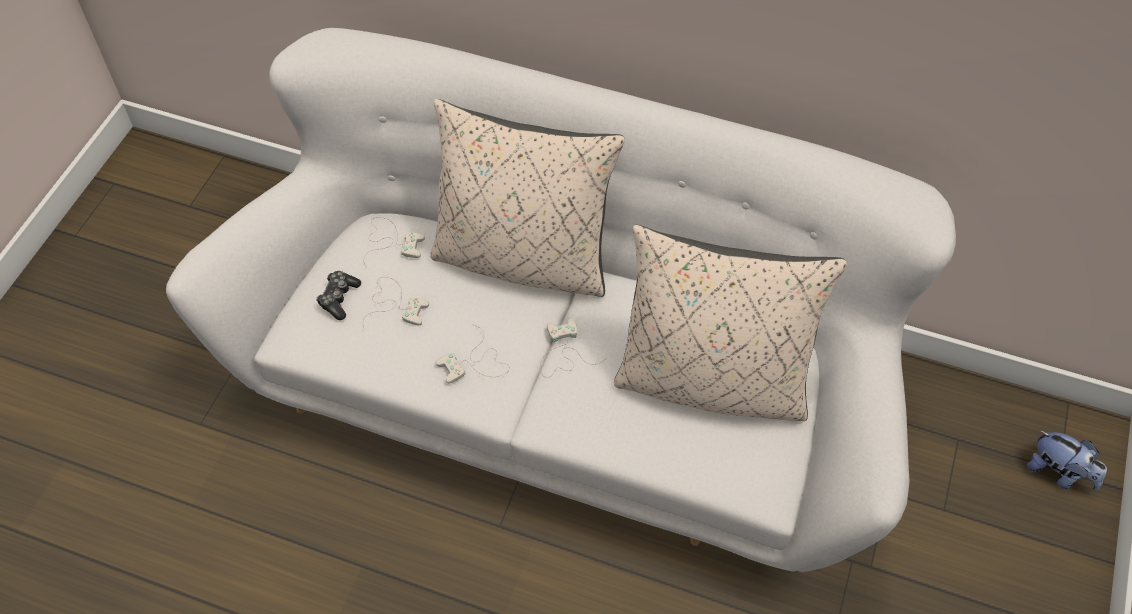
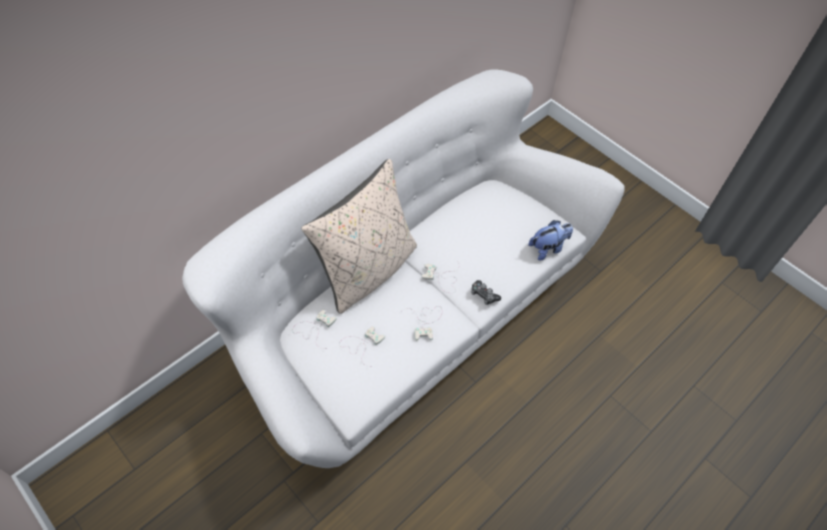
camera: 65 degrees left, 0 degrees up
(339, 298) = (338, 372): game controller -> game controller (483, 295)
(712, 380) = (494, 224): beige pillow -> none
(1058, 473) = (561, 151): plush toy -> plush toy (548, 248)

